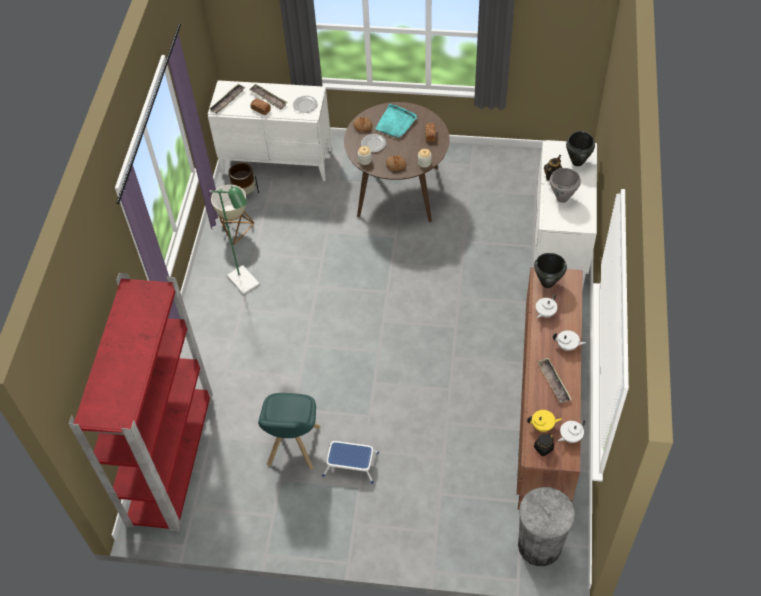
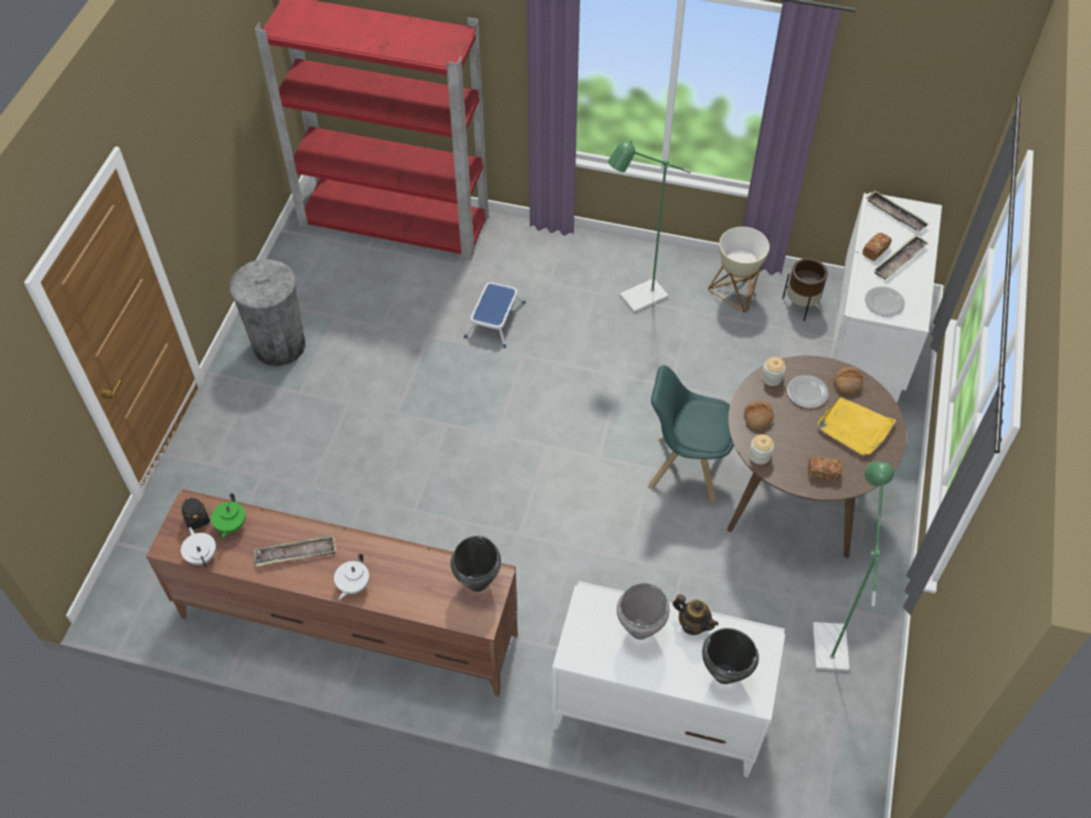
camera: 95 degrees right, 0 degrees up
(293, 446) = (376, 331): turquoise chair -> turquoise chair (685, 469)
(351, 463) = (333, 386): blue step ladder -> blue step ladder (495, 319)
(396, 123) = (854, 428): turquoise tray -> yellow tray
(491, 174) = (829, 637): none -> green floor lamp
(539, 545) = (150, 576): grey trash can -> grey trash can (279, 345)
(543, 426) = (231, 525): yellow teapot -> green teapot
(545, 313) = (421, 567): white teapot -> none

